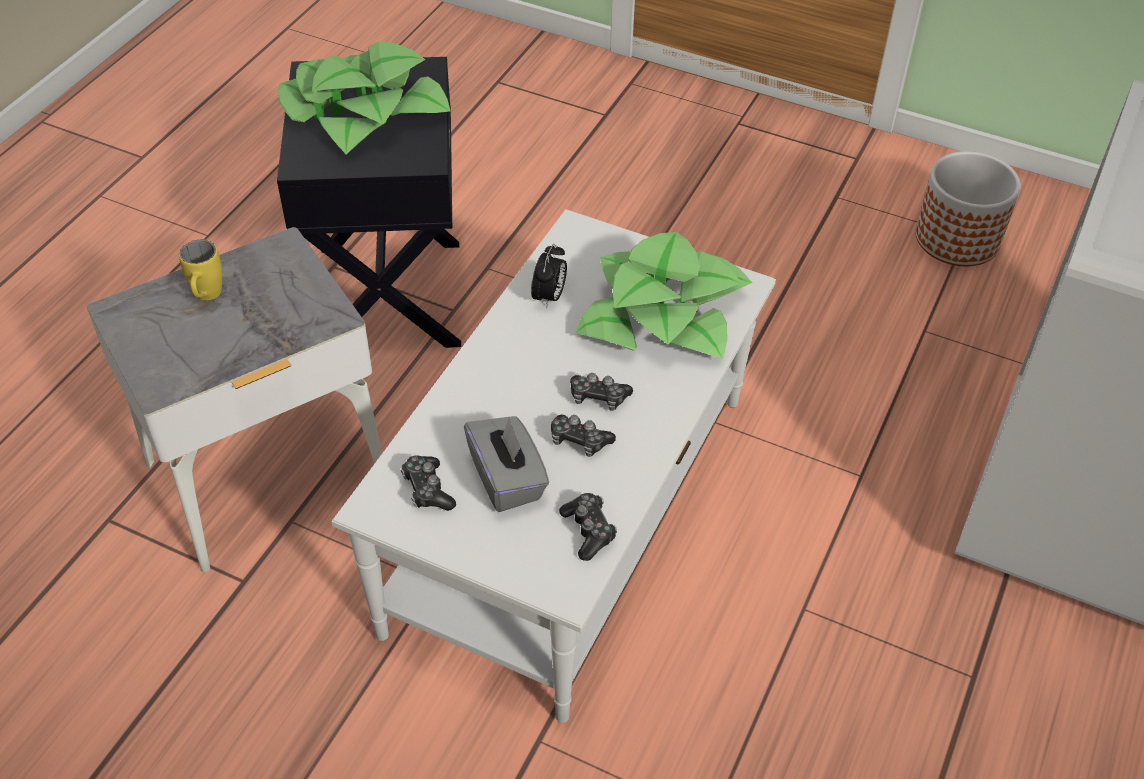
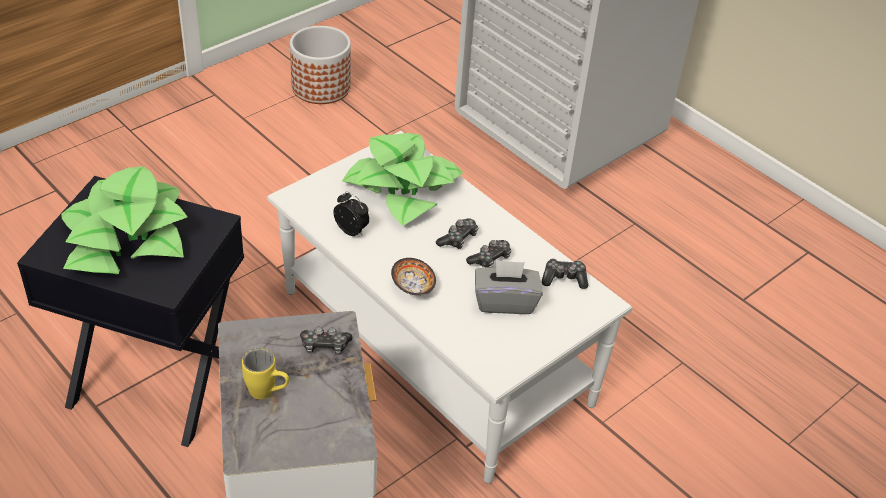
camera: 70 degrees left, 5 degrees down
(427, 489) = (494, 342): game controller -> game controller (325, 346)
(484, 382) = (413, 286): none -> bowl

